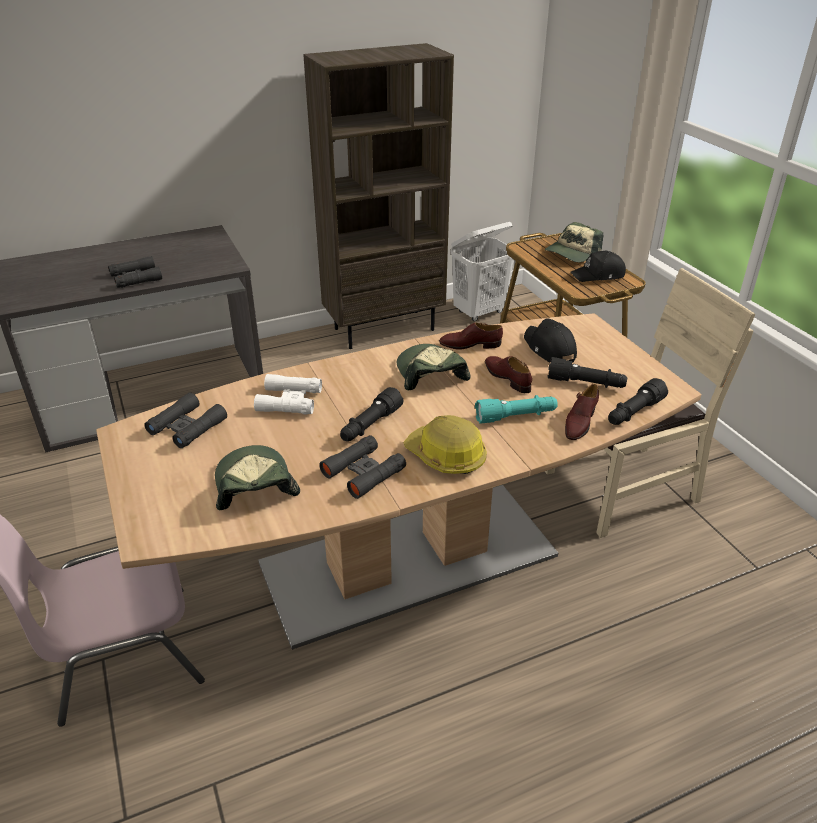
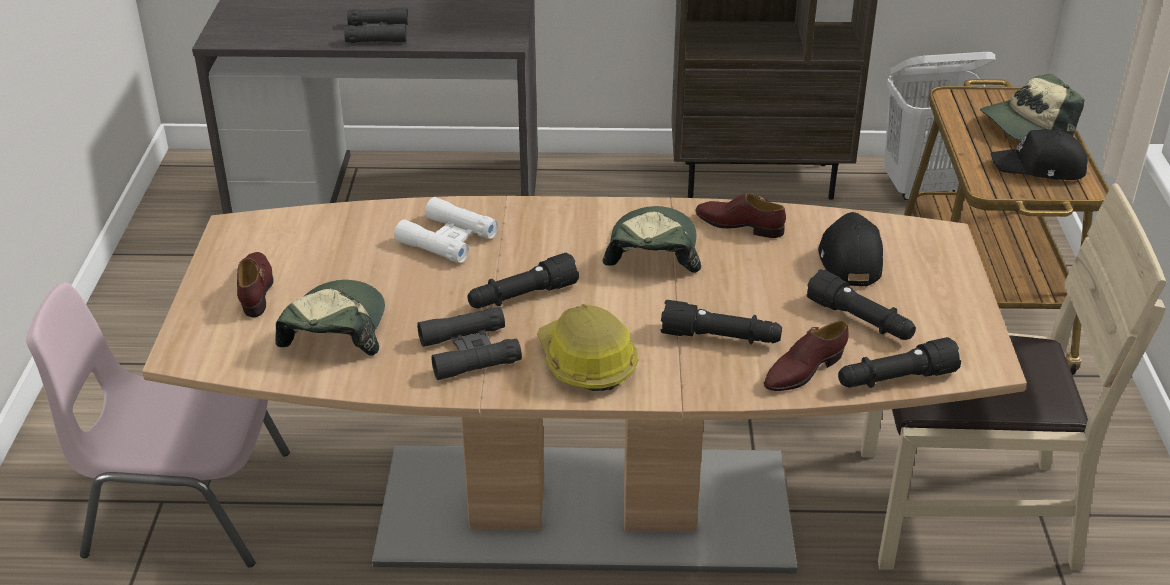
camera: 25 degrees right, 0 degrees up
(187, 427) = (308, 239): black binoculars -> none
(507, 378) = (753, 283): brown shoe -> brown shoe (256, 289)
(516, 417) = (720, 338): turquoise flashlight -> black flashlight

